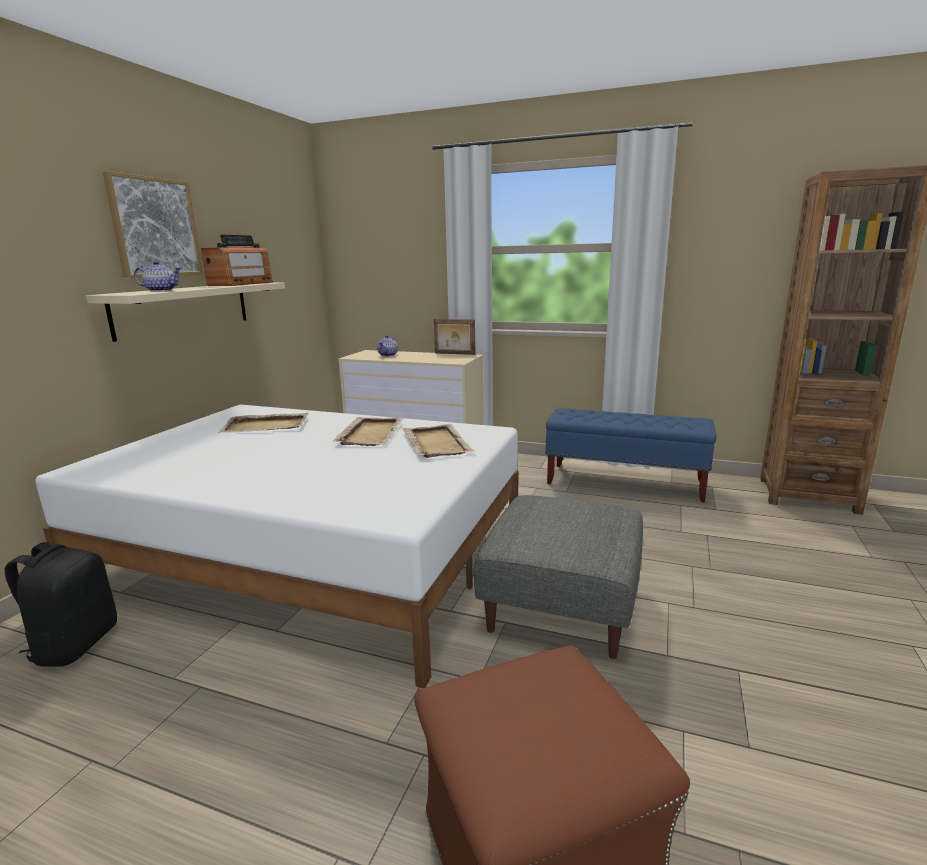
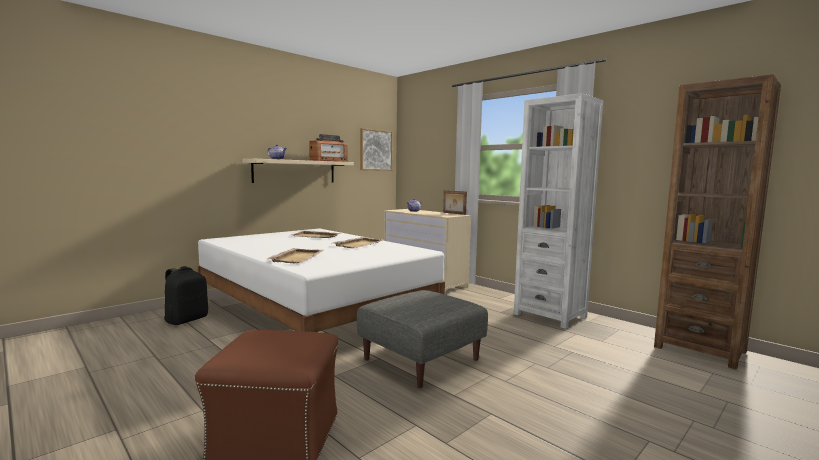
camera: 25 degrees right, 10 degrees down
(155, 227) = (285, 129): picture -> picture (375, 150)
(436, 443) = (384, 251): beige tray -> beige tray (297, 257)
(625, 483) = (550, 315): blue bench -> white bookcase

